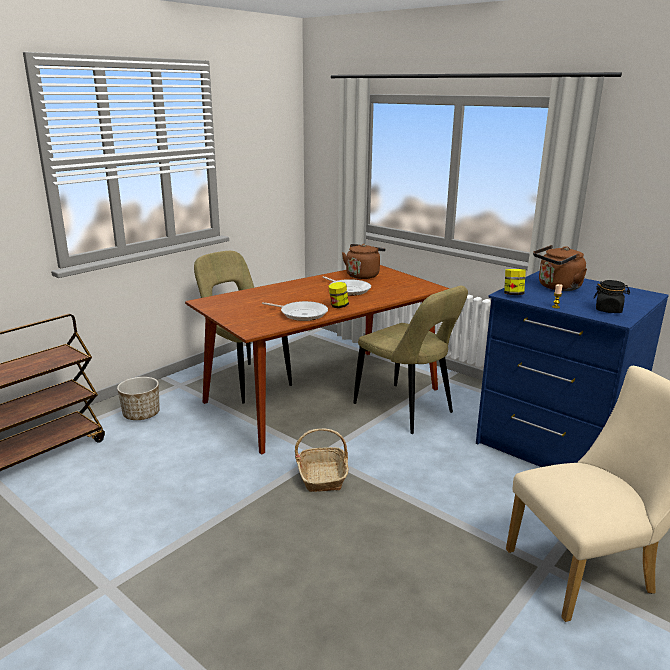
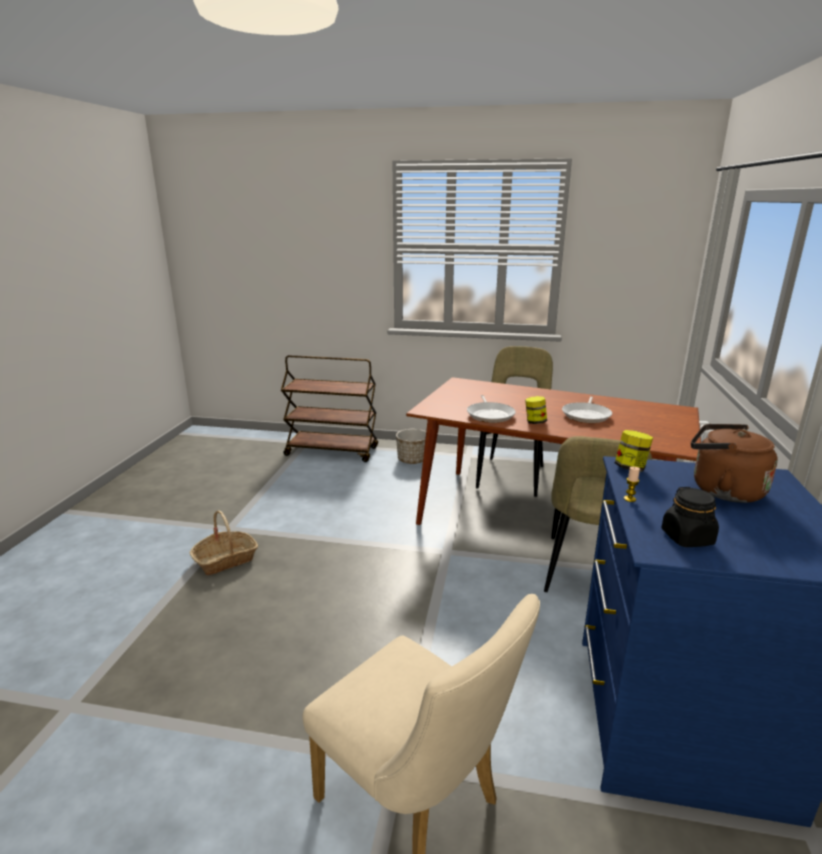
camera: 60 degrees right, 0 degrees up
(322, 476) = (416, 564): basket -> basket (226, 560)
(363, 275) = (644, 411): brown kettle -> none

